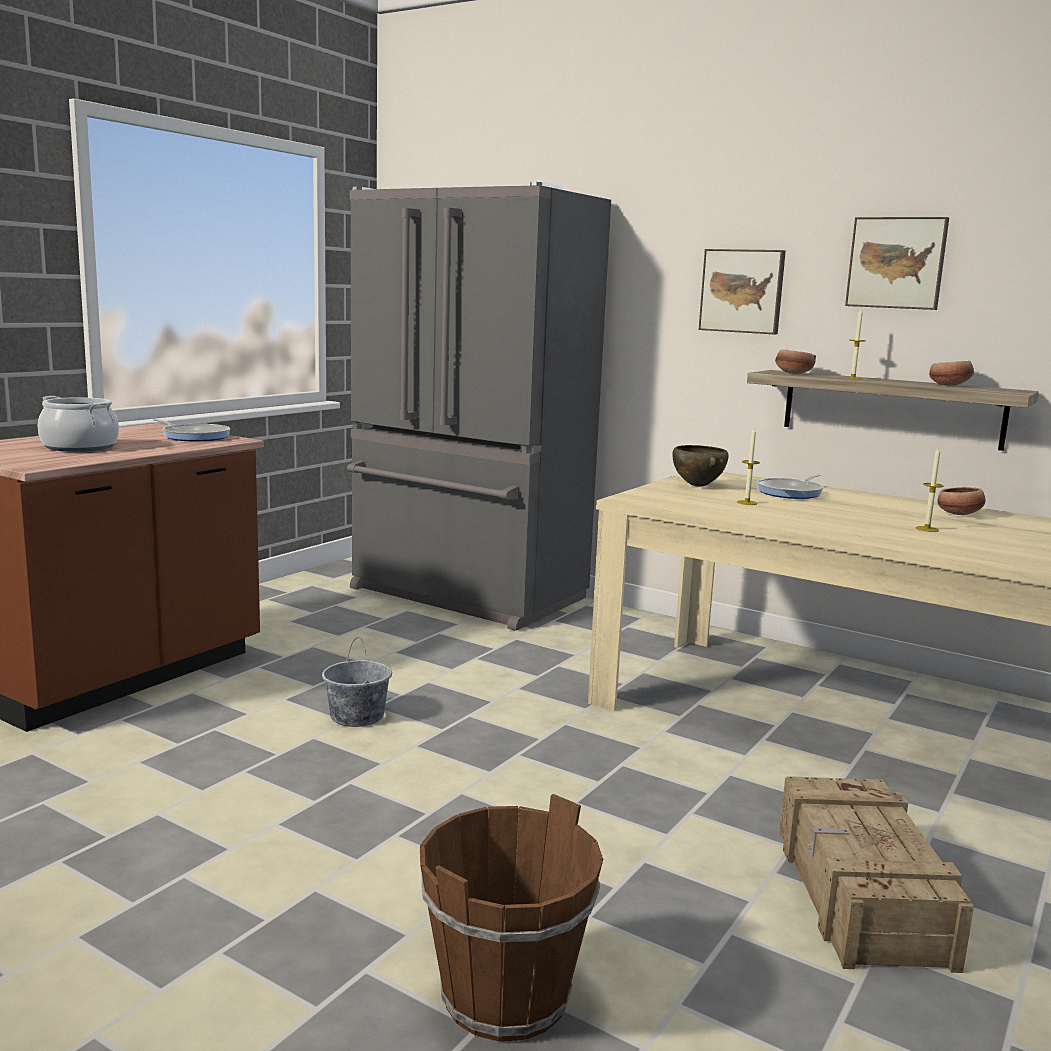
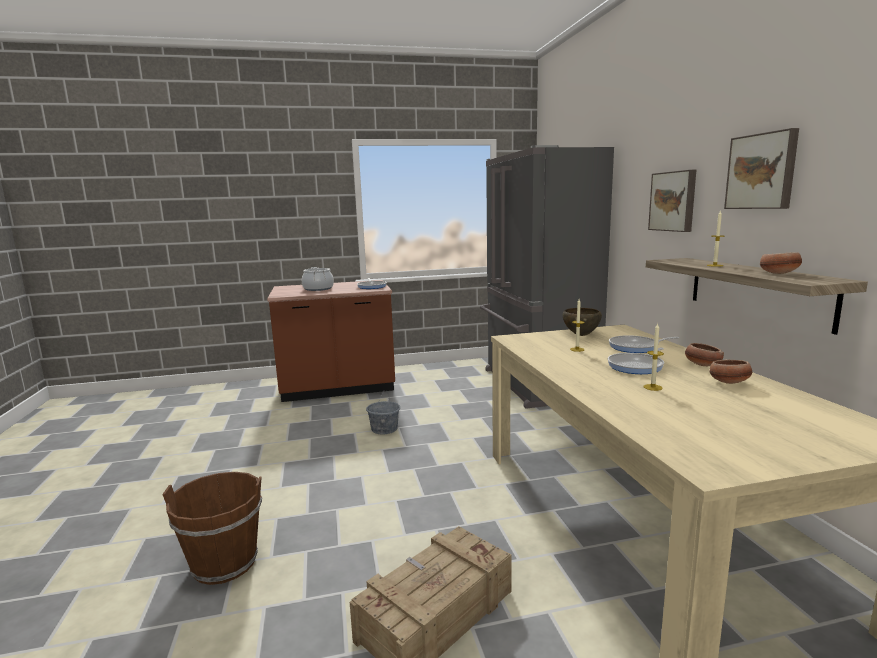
camera: 45 degrees right, 0 degrees up
(793, 373) = (680, 261): bowl -> bowl (702, 365)
(854, 511) = (637, 366): none -> frying pan

